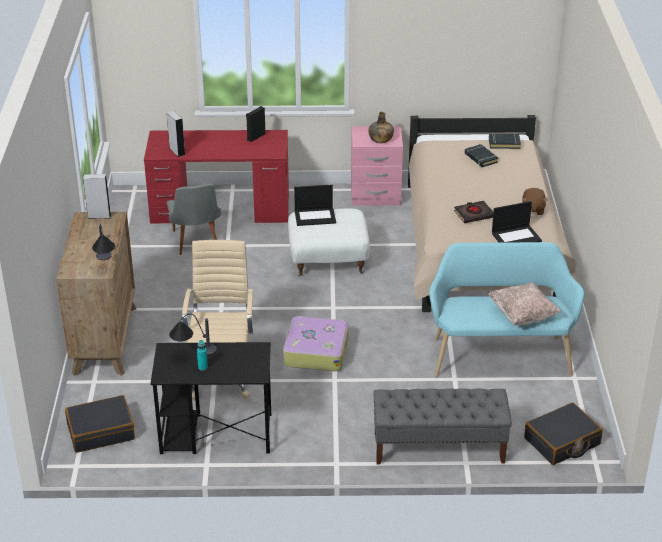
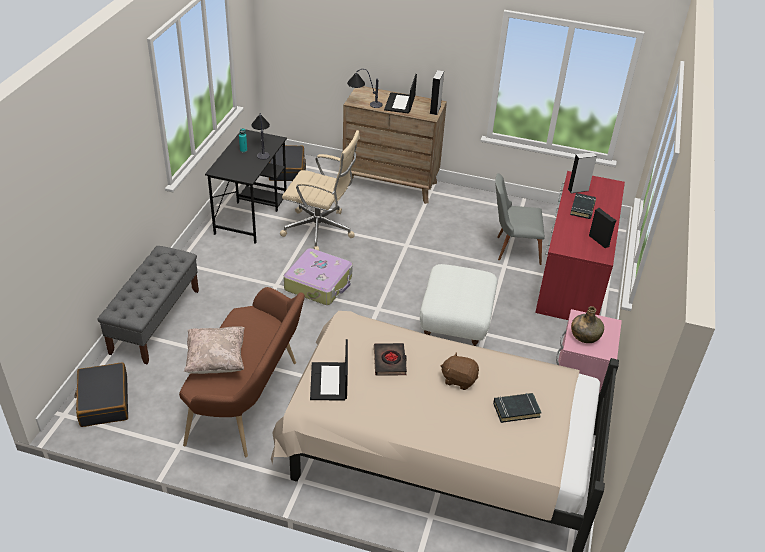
camera: 105 degrees right, 5 degrees up
(315, 216) = (473, 281): laptop -> laptop (400, 103)
(499, 353) = (249, 402): turquoise bench -> brown bench
(504, 143) = (550, 447): black book -> black book (582, 208)
(532, 210) = (379, 417): brown plush toy -> brown plush toy (459, 379)

